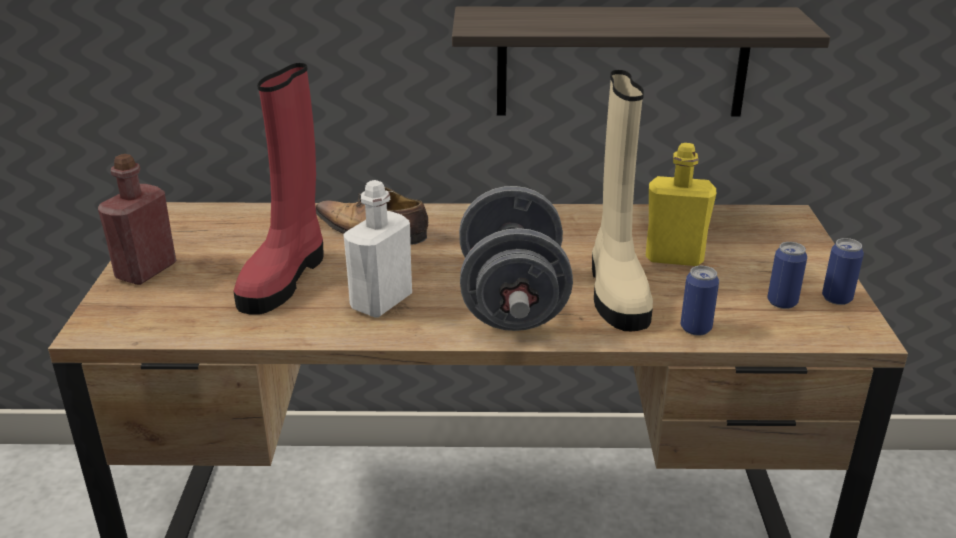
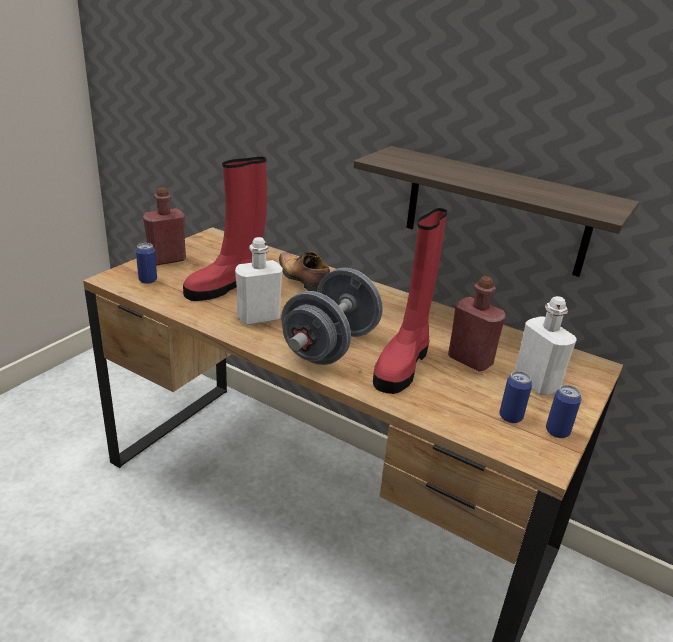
camera: 30 degrees right, 0 degrees up
(616, 291) = (403, 365): beige boot -> red boot
(674, 257) = (470, 360): yellow bottle -> red bottle
(695, 328) = (426, 407): can -> can (148, 280)
(761, 255) = (536, 382): none -> white bottle

